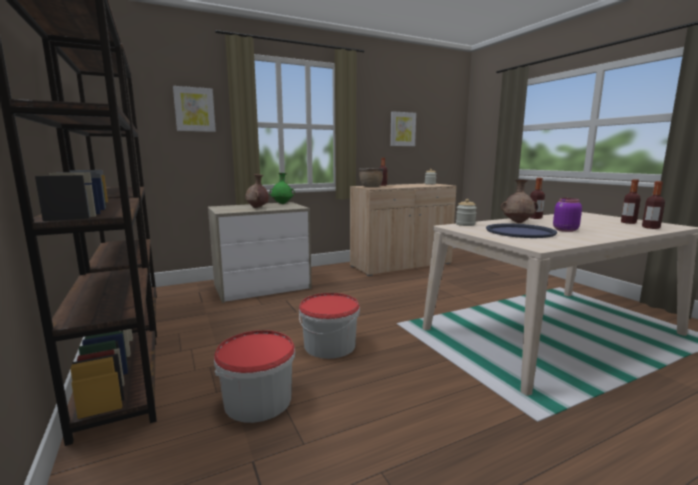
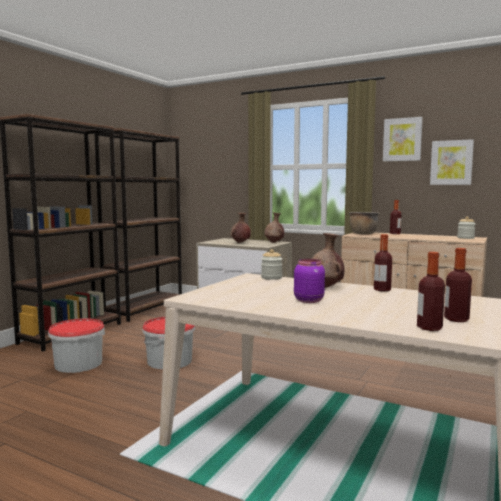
camera: 55 degrees right, 5 degrees down
(194, 109) = (229, 158): picture -> picture (402, 139)
(282, 204) = (274, 242): green vase -> brown vase
(520, 232) = (261, 290): blue tray -> none

